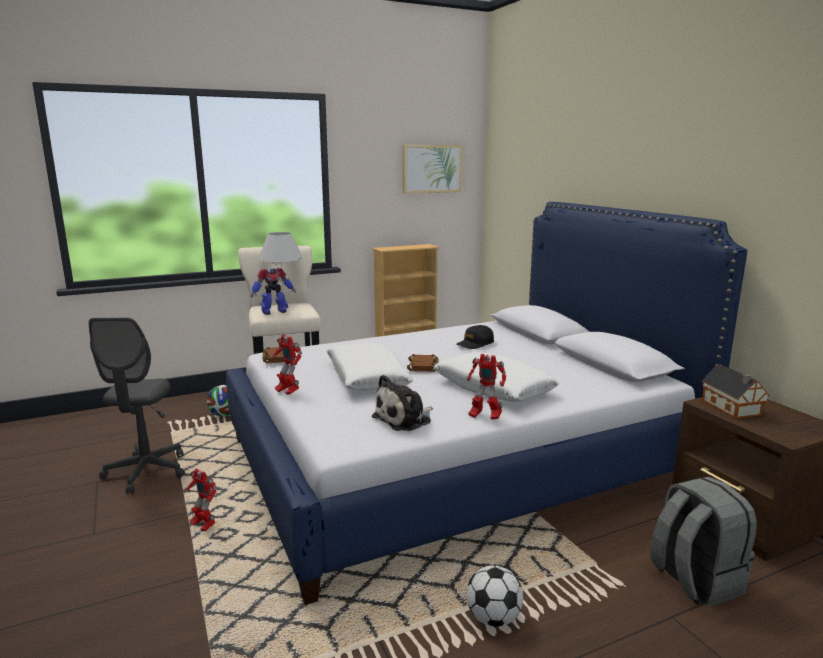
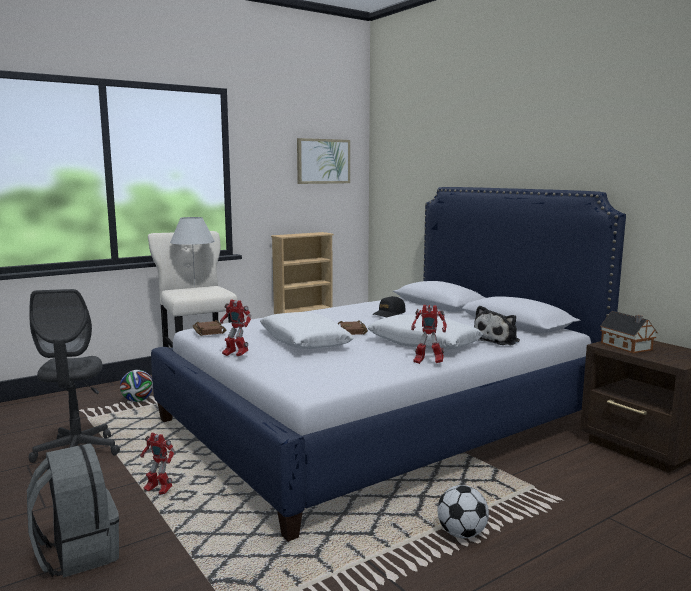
camera: 10 degrees left, 5 degrees down
(273, 311) = (190, 292): toy robot -> none
(405, 419) = (358, 368): plush toy -> plush toy (498, 340)
(694, 580) = (617, 491): grey backpack -> grey backpack (77, 553)

